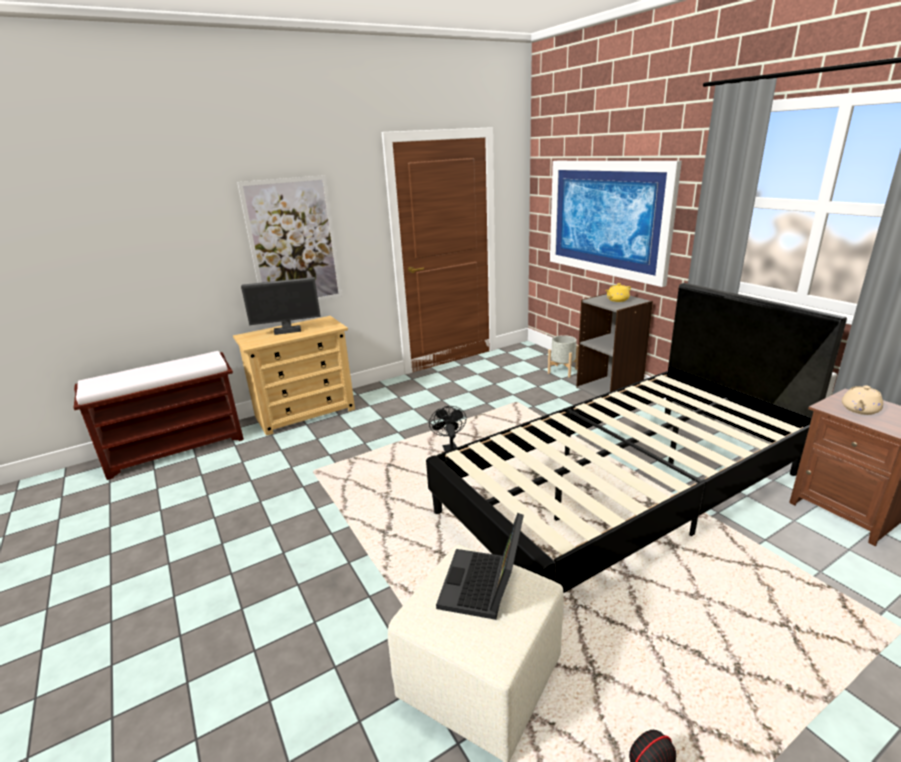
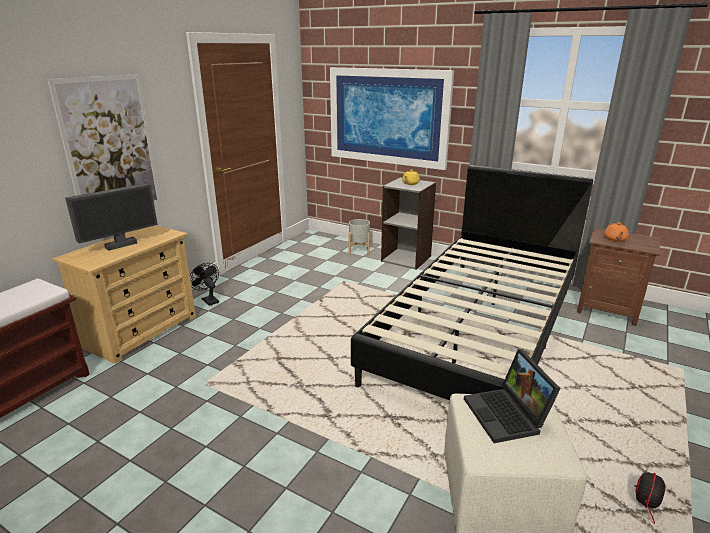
camera: 30 degrees left, 0 degrees up
(449, 449) = (321, 332): black fan -> black fan (208, 300)
(859, 410) = (615, 239): beige teapot -> orange teapot

